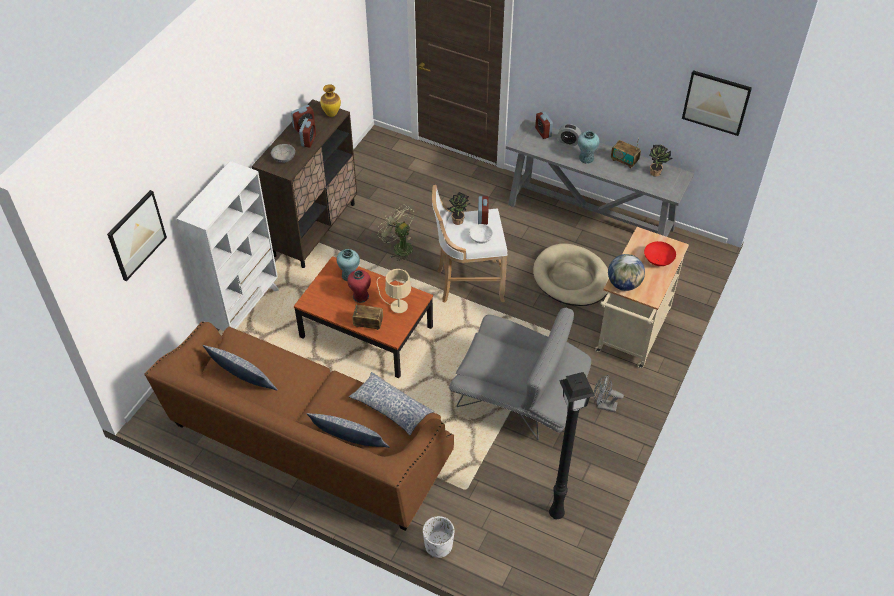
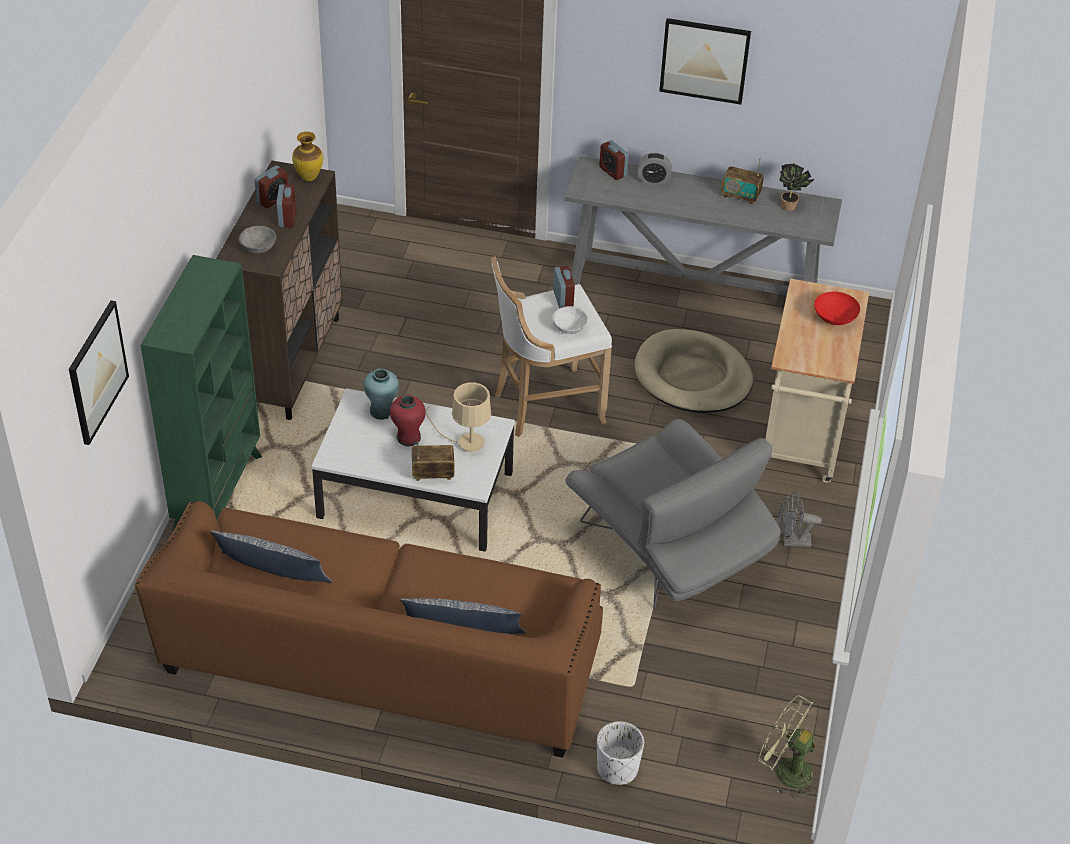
camera: 15 degrees left, 5 degrees down
(245, 310) = (219, 492): white bookcase -> green bookcase
(366, 332) = (415, 495): brown coffee table -> white coffee table
(391, 408) = (510, 580): pillow -> none
(399, 247) = (426, 370): green fan -> green fan (785, 770)
(458, 222) = (530, 309): potted plant -> none
(519, 398) = (669, 550): grey armchair -> grey armchair turned 45 degrees clockwise
(555, 513) = (769, 695): black floor lamp -> none
(586, 158) = (686, 199): turquoise vase -> none
(624, 284) = (798, 356): globe -> none
(716, 102) = (868, 90): picture -> picture (704, 60)

